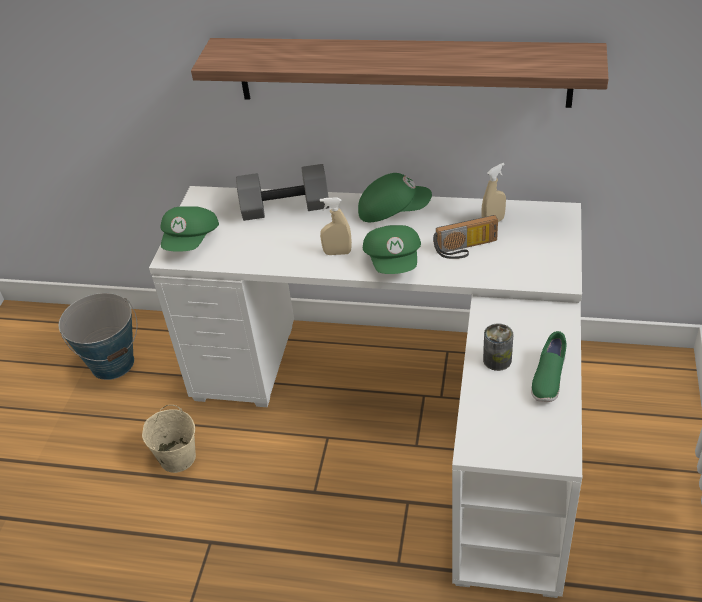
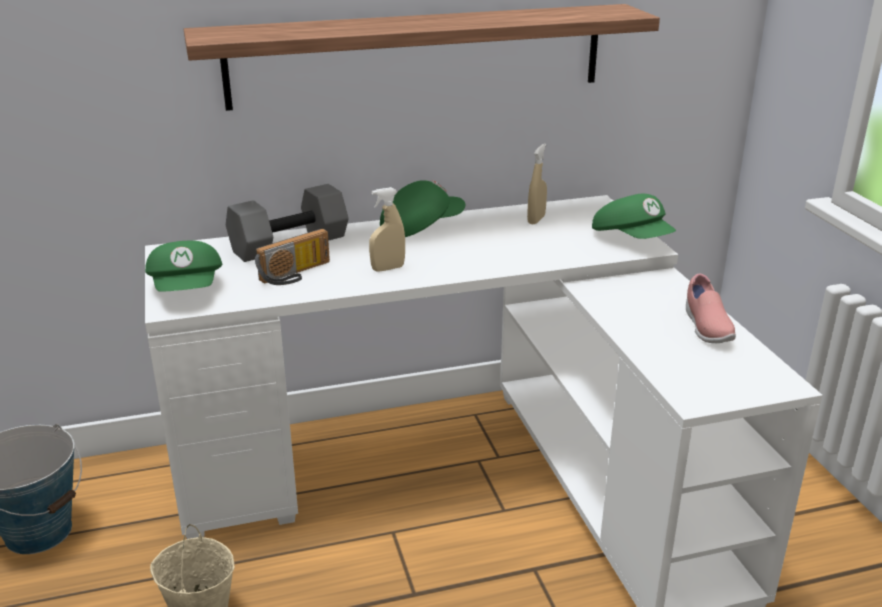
camera: 30 degrees left, 15 degrees down
(394, 261) = (460, 264): green cap -> green cap (632, 239)
(466, 249) = (529, 242): radio -> radio (296, 274)
(497, 360) = (640, 324): can -> none
(548, 379) = (706, 327): green shoe -> pink shoe

